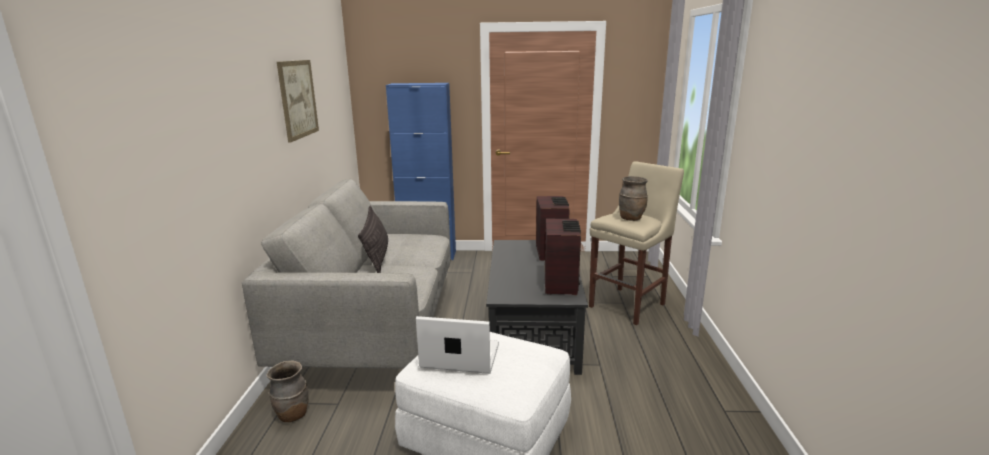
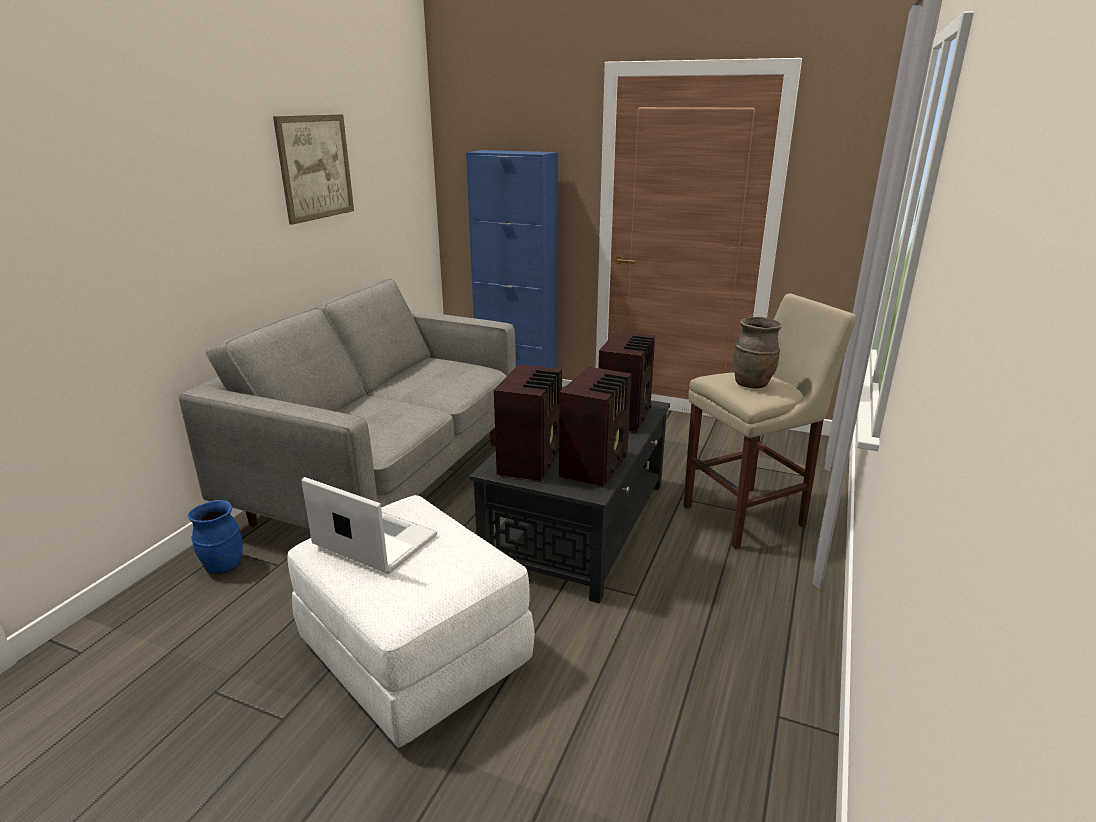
camera: 20 degrees right, 5 degrees up
(292, 415) = (223, 566): brown vase -> blue vase
(377, 257) = (390, 388): pillow -> none
(519, 288) = (532, 461): none -> radio

